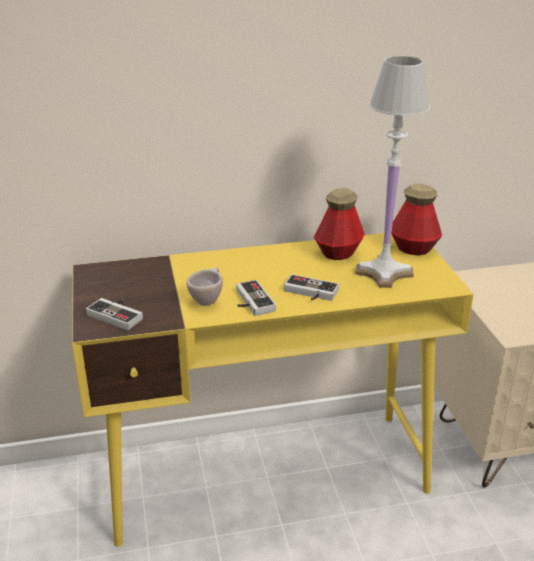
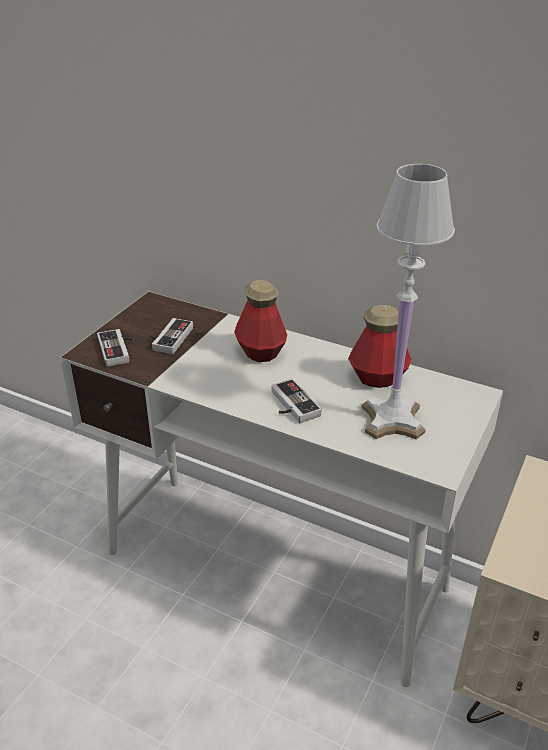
camera: 40 degrees right, 5 degrees up
(207, 299) = (199, 369): beige cup -> none
(250, 301) = (229, 388): game controller -> game controller (168, 338)
(268, 475) = (276, 570): yellow desk -> white desk
(413, 248) = (465, 409): bottle -> bottle (260, 352)

